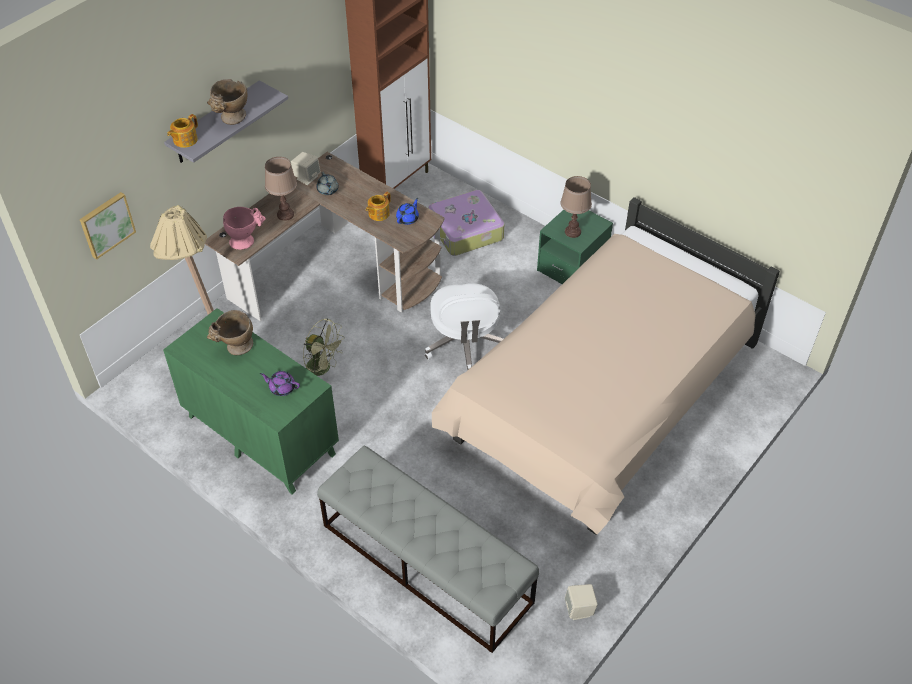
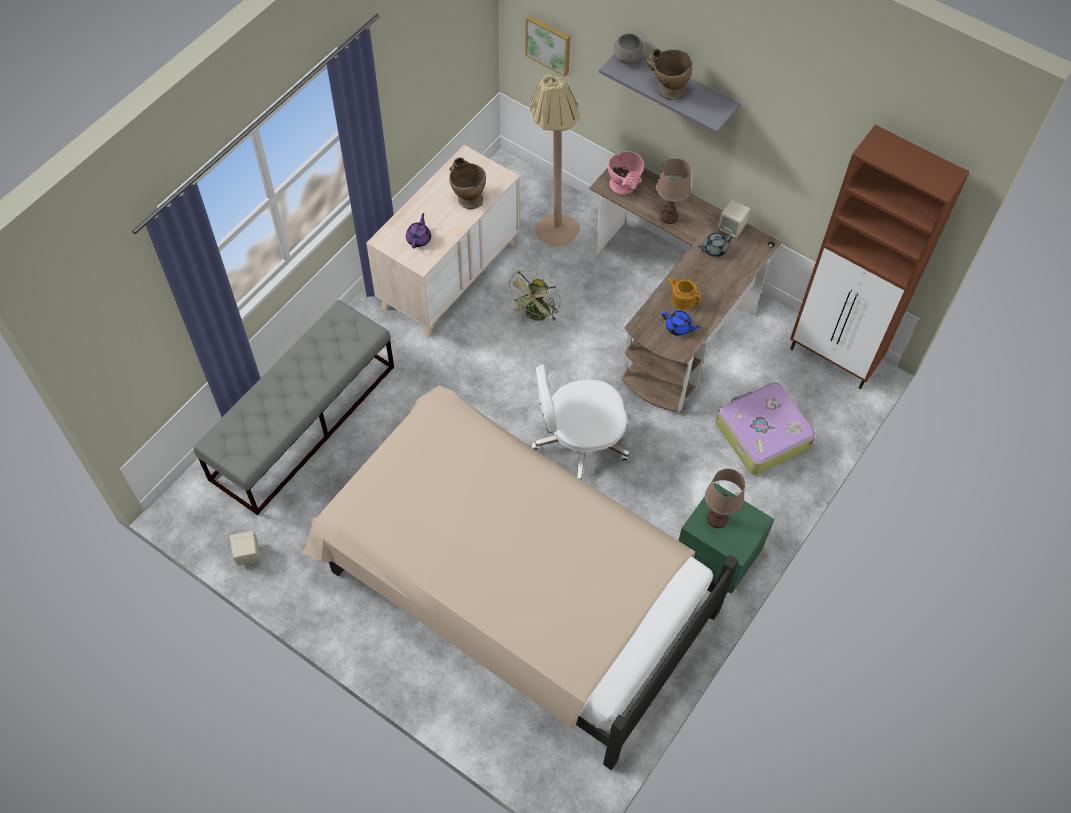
camera: 85 degrees right, 10 degrees up
(184, 140) = (628, 58): teapot -> grey bowl
(260, 434) = (449, 274): green dresser -> beige dresser

